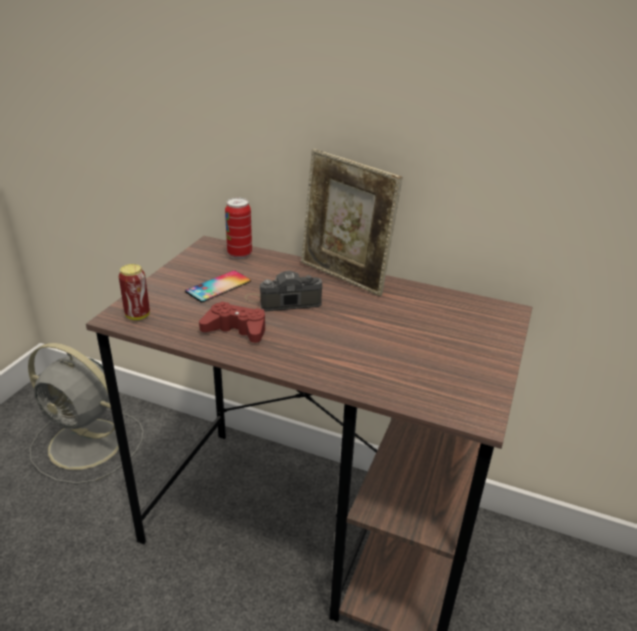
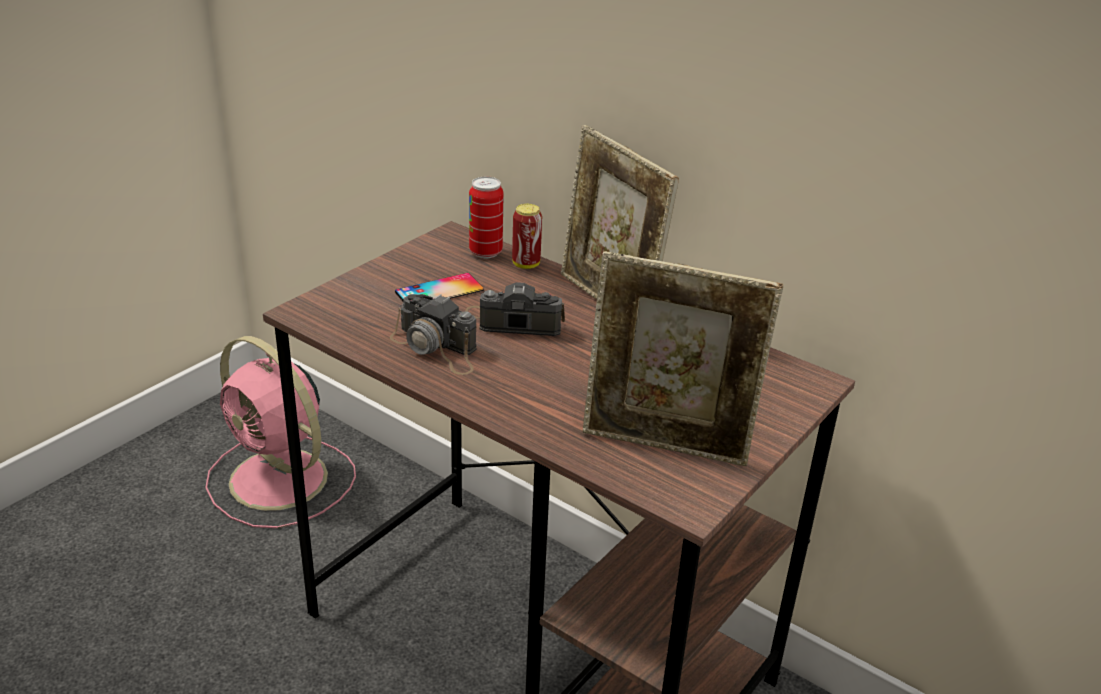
camera: 15 degrees right, 0 degrees up
(88, 445) = (281, 481): grey fan -> pink fan
(137, 316) = (326, 313): can -> can (526, 264)
(236, 329) = (436, 348): red game controller -> camera
(438, 374) = (667, 444): none -> picture frame

